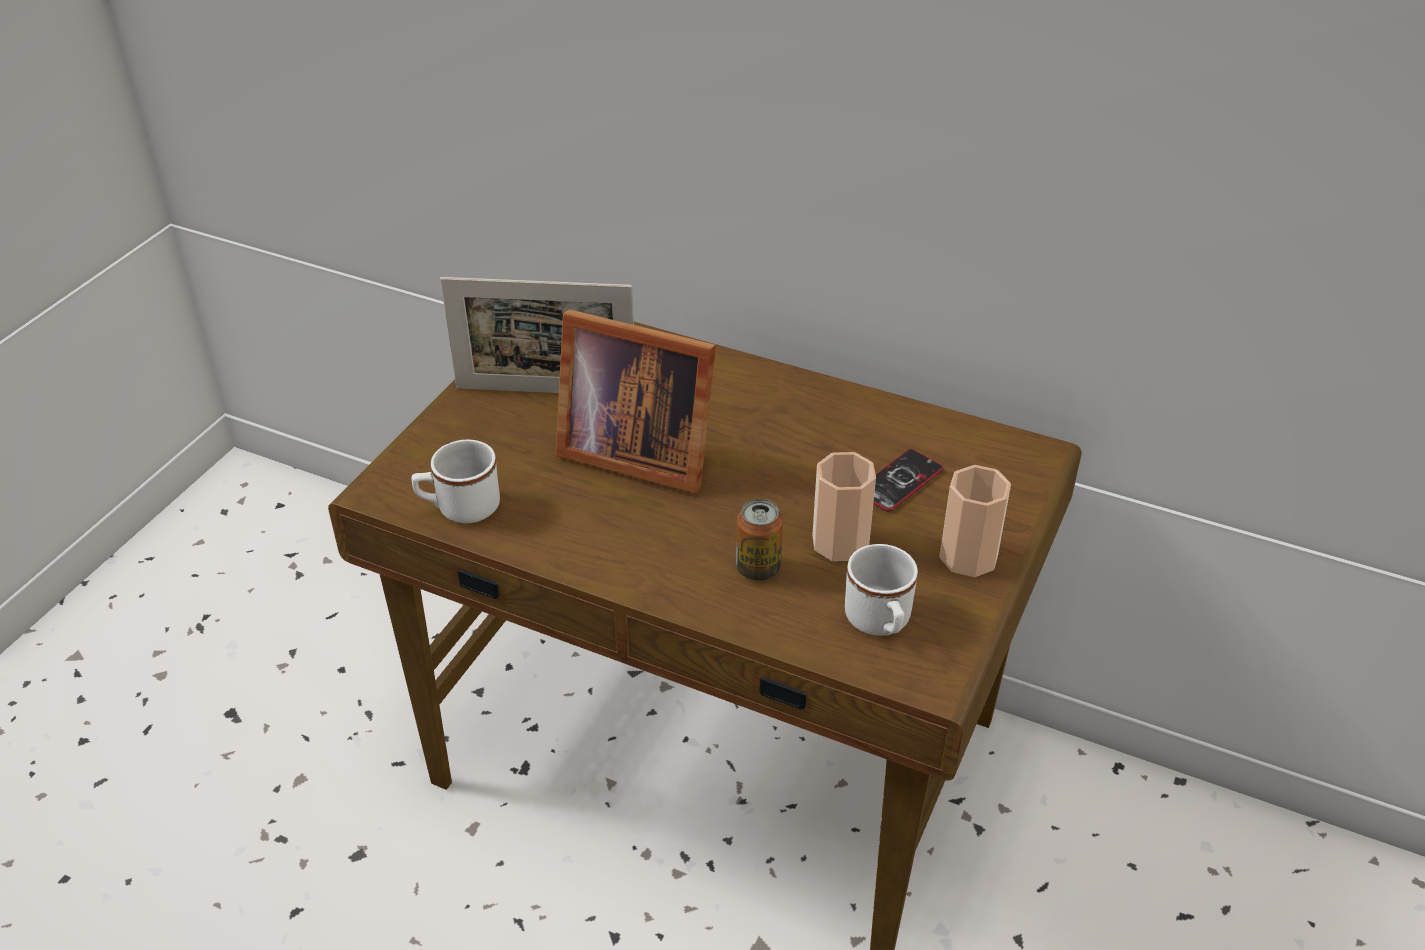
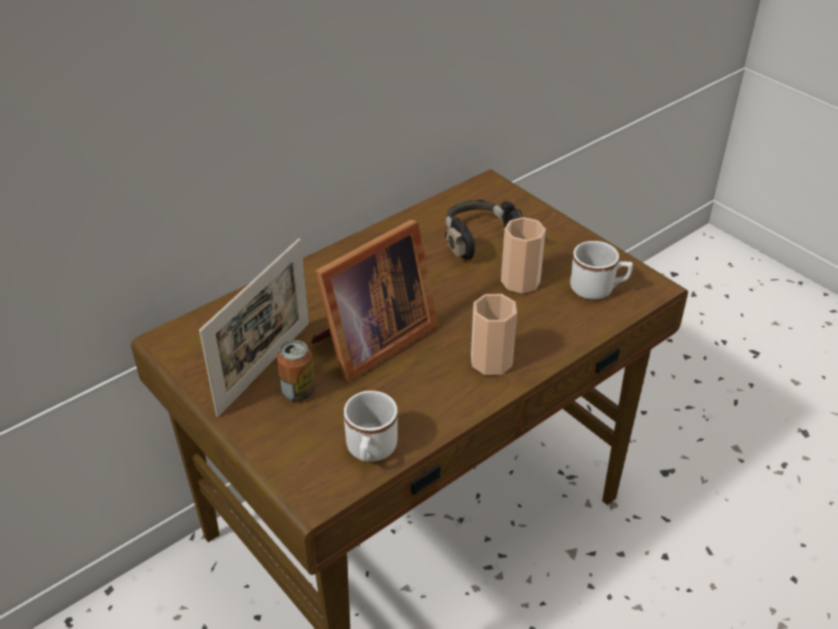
camera: 65 degrees left, 0 degrees up
(758, 568) = (524, 322): can -> can (298, 392)
(899, 481) = (480, 240): phone -> black headphones
(968, 557) = (561, 238): cup -> cup (491, 361)

